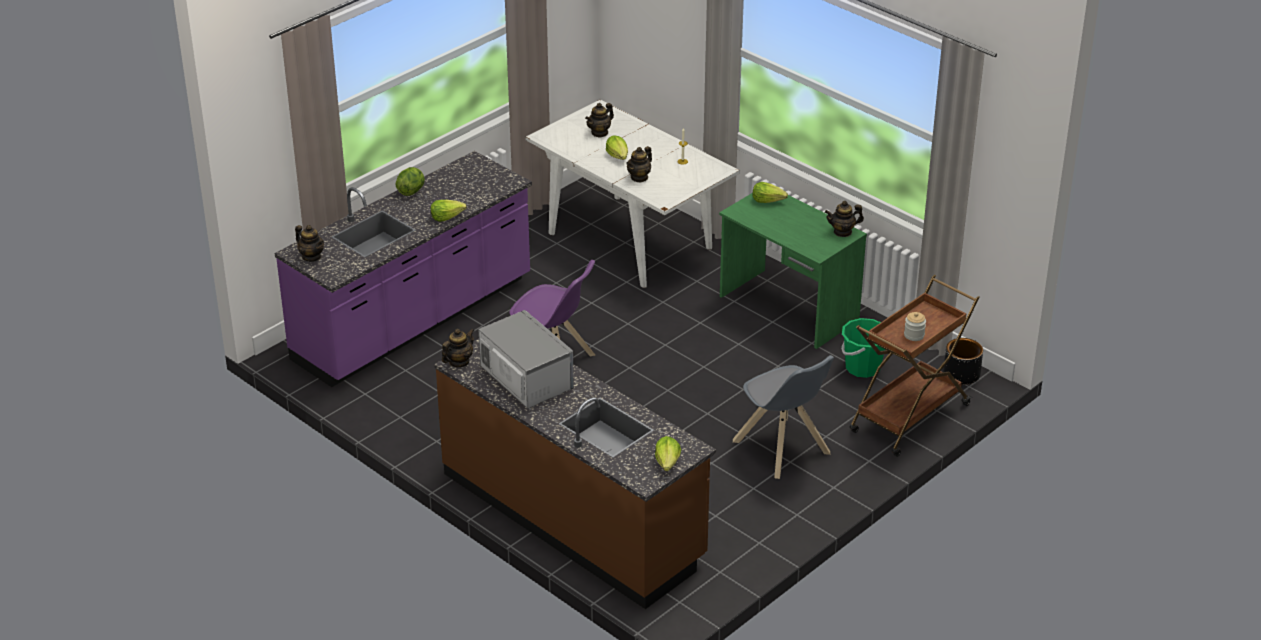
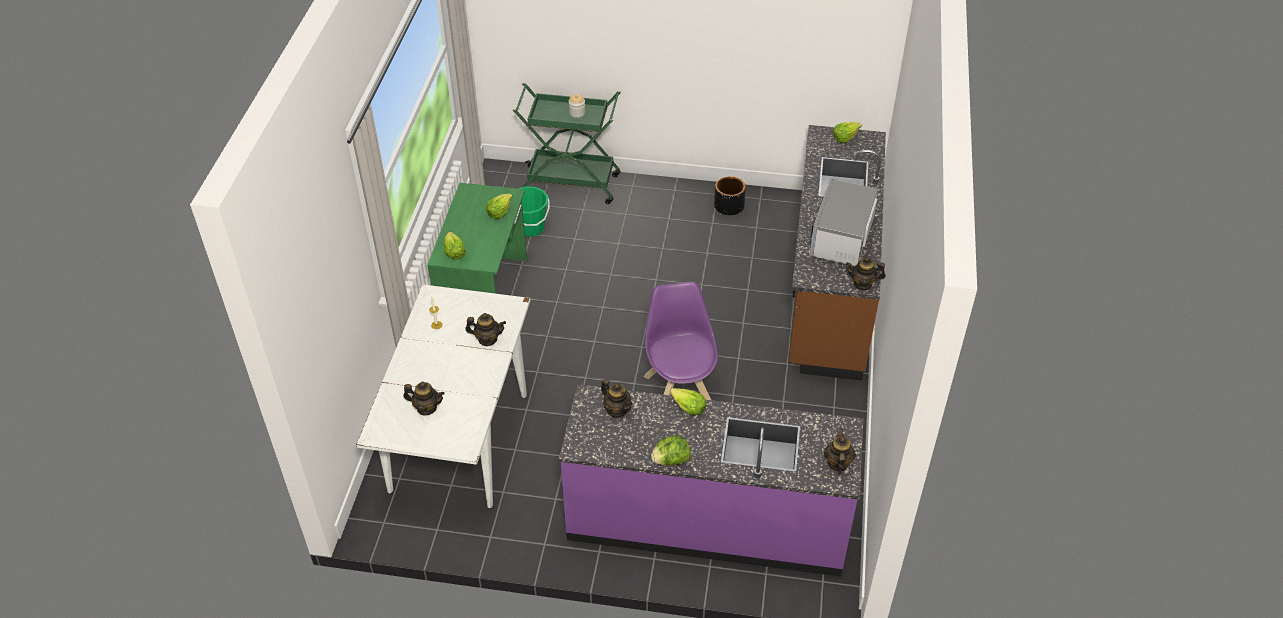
camera: 125 degrees left, 10 degrees up
(618, 156) = (461, 372): lettuce -> lettuce (499, 211)
(783, 449) = (659, 227): grey chair -> none
(843, 232) = (468, 194): teapot -> teapot (617, 410)
(908, 418) = (570, 185): brown cart -> green cart
(961, 374) = (497, 180): black planter -> black planter (729, 206)

